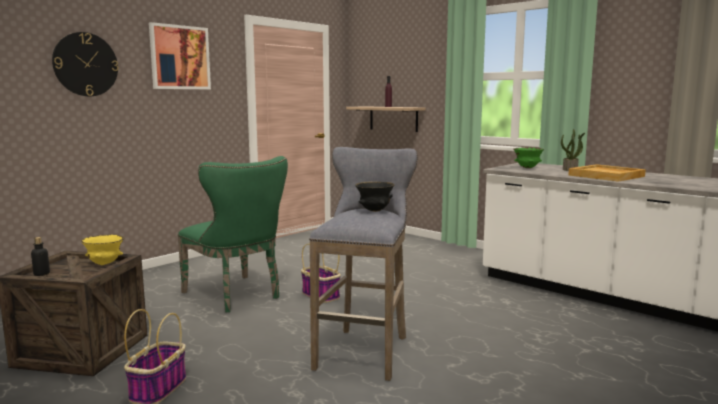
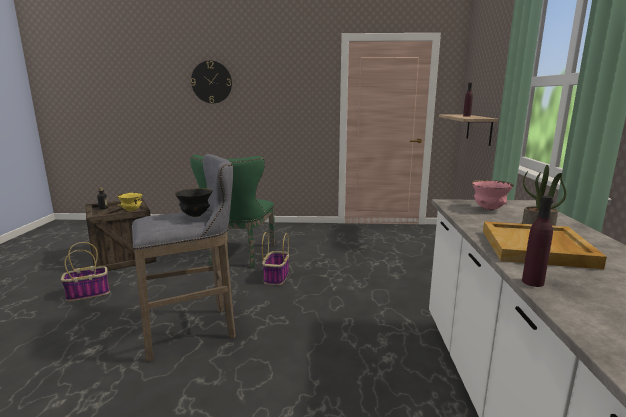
camera: 50 degrees right, 5 degrees up
(180, 57) = (279, 74): picture -> none
(527, 168) = (489, 209): green bowl -> pink bowl
(650, 183) = (532, 282): none -> purple bottle

